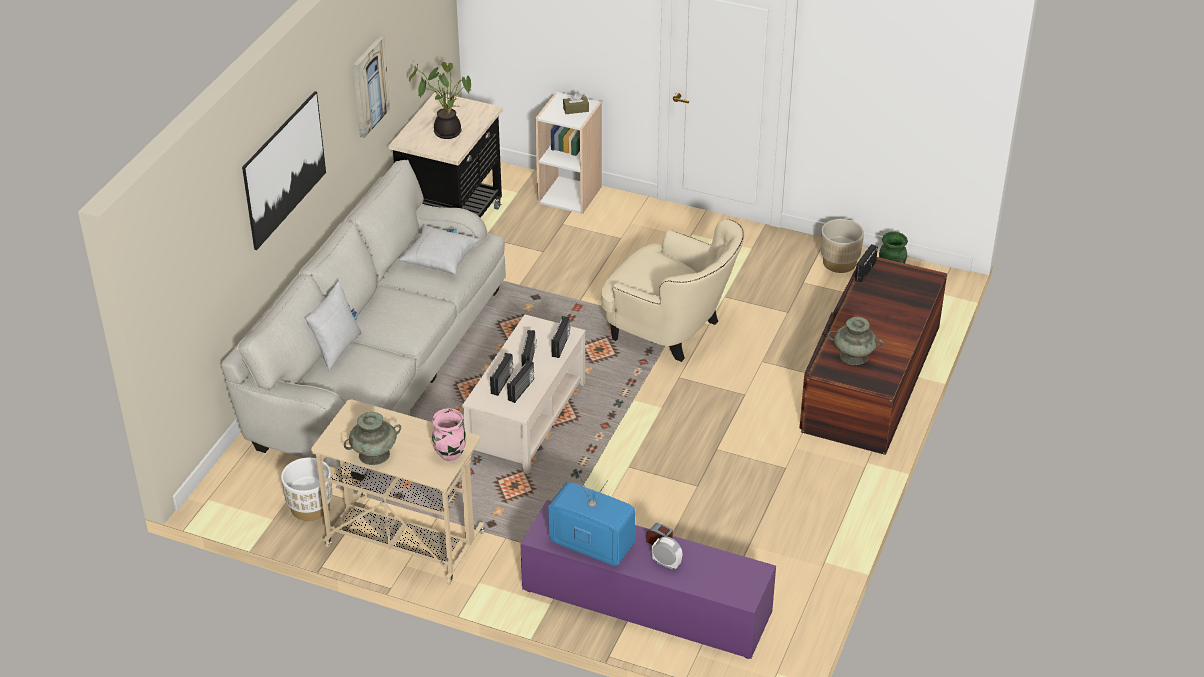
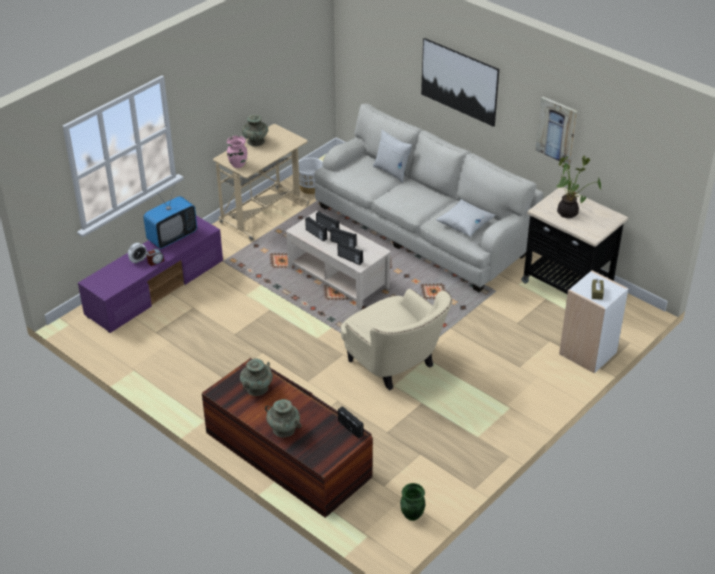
camera: 110 degrees right, 0 degrees up
(671, 330) = (395, 364): beige armchair -> beige armchair turned 90 degrees counterclockwise
(839, 263) = (436, 485): beige planter -> none
(901, 318) = (283, 429): none -> turquoise vase

